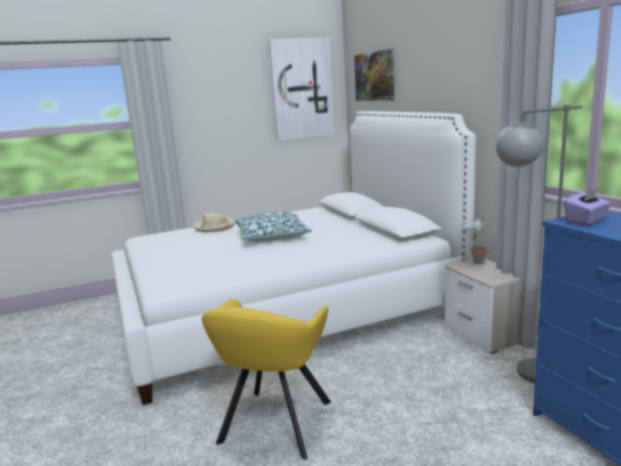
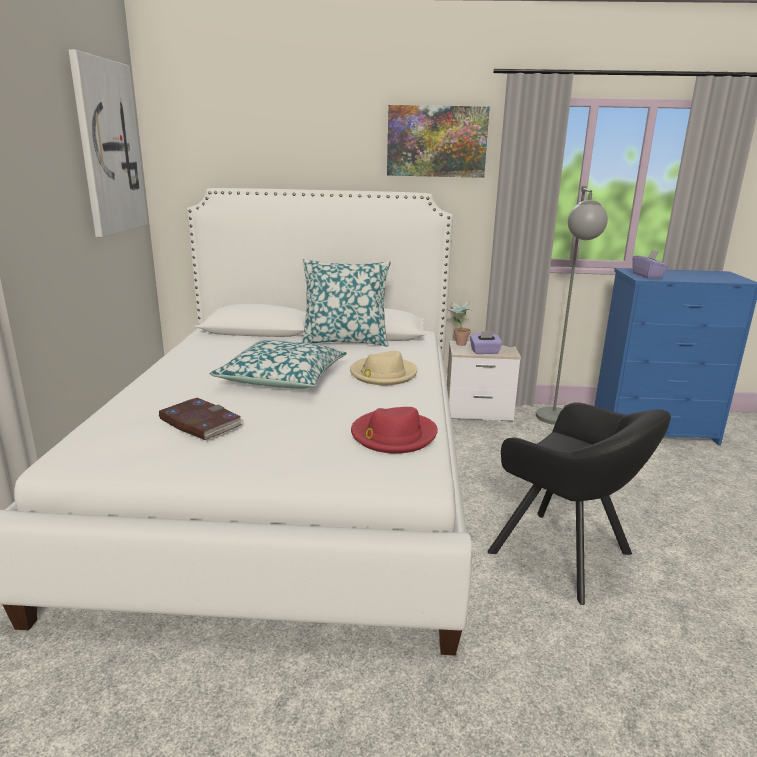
camera: 65 degrees left, 5 degrees up
(190, 240) = (200, 422): none -> book
(212, 274) = (393, 435): none -> red hat
(214, 227) = (152, 397): beige hat -> beige hat (382, 374)
(273, 425) = (565, 557): yellow armchair -> black armchair
(365, 229) = (345, 341): none -> pillow
(375, 76) = (233, 139): picture -> picture (436, 141)
(475, 272) = (485, 352): none -> purple tissue box

